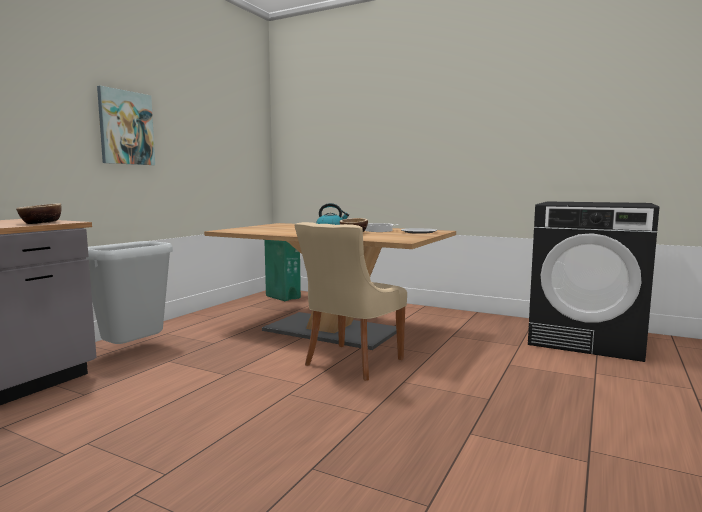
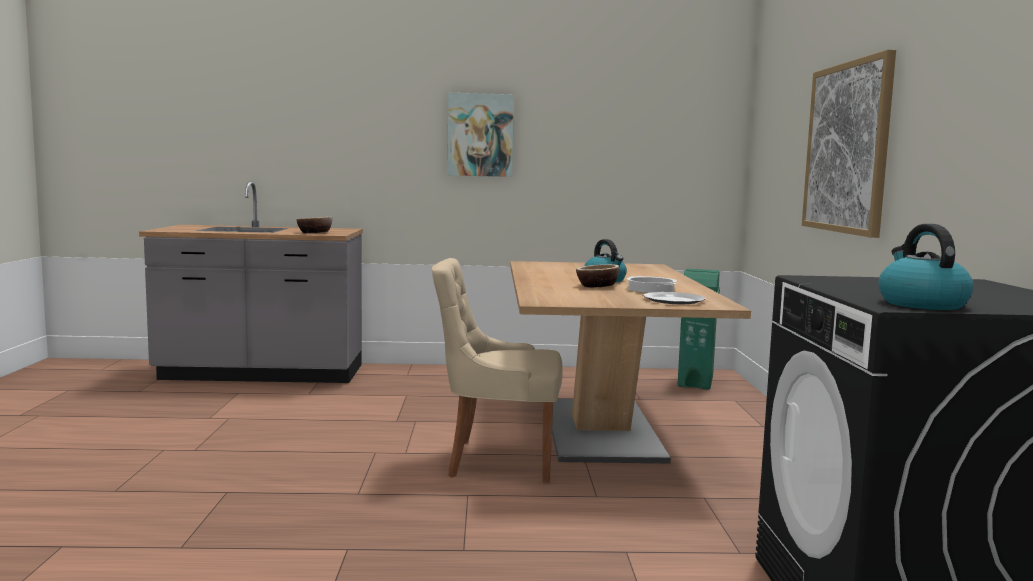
camera: 60 degrees right, 0 degrees up
(134, 351) = (416, 379): grey trash can -> none
(406, 148) = (847, 148): none -> picture
(634, 204) = (921, 304): none -> kettle

